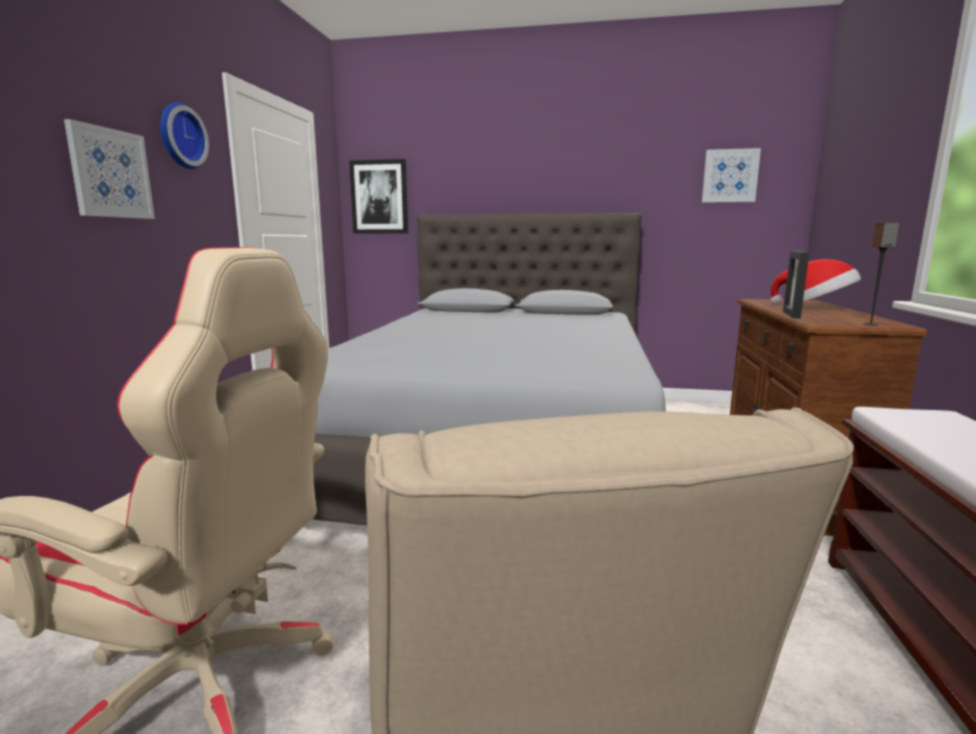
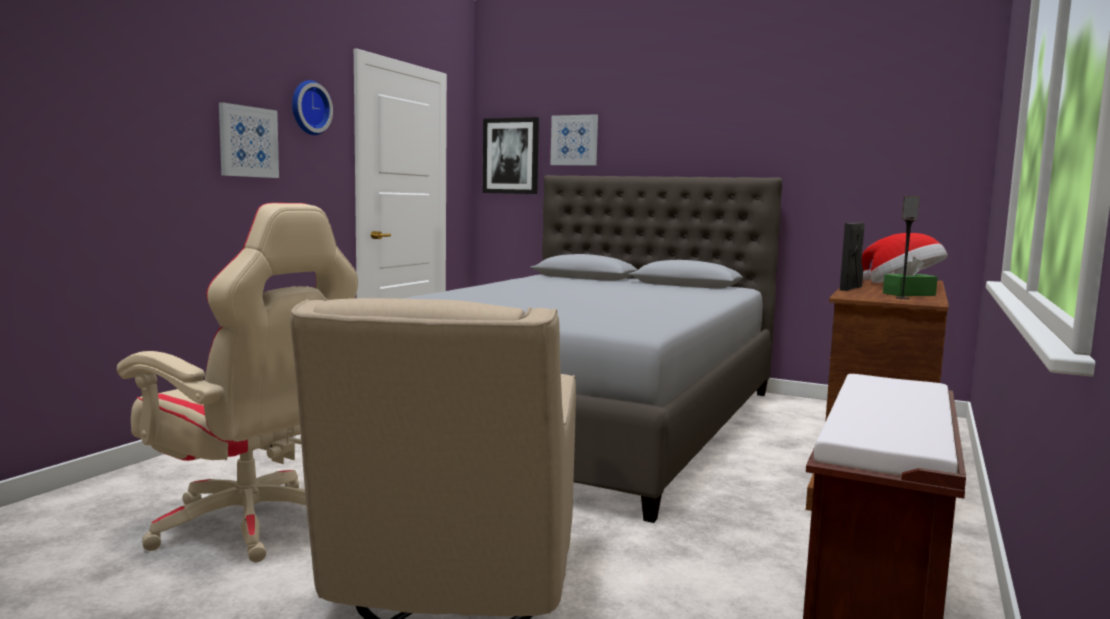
camera: 15 degrees right, 5 degrees down
(730, 176) = (890, 137): picture -> picture (574, 140)
(857, 319) = (909, 294): none -> green tissue box

